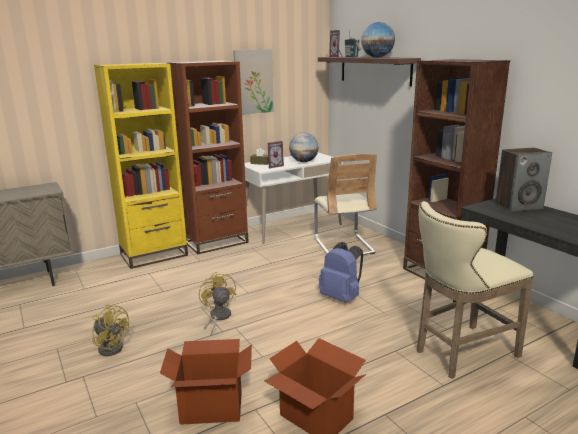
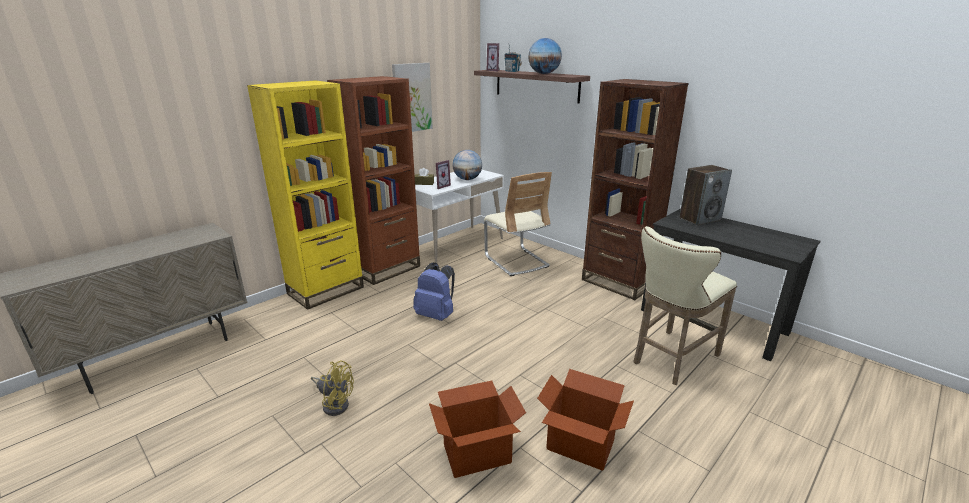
camera: 15 degrees left, 5 degrees up
(218, 317) = (432, 354): yellow fan -> none
(341, 297) = (541, 316): blue backpack -> blue backpack (436, 315)

